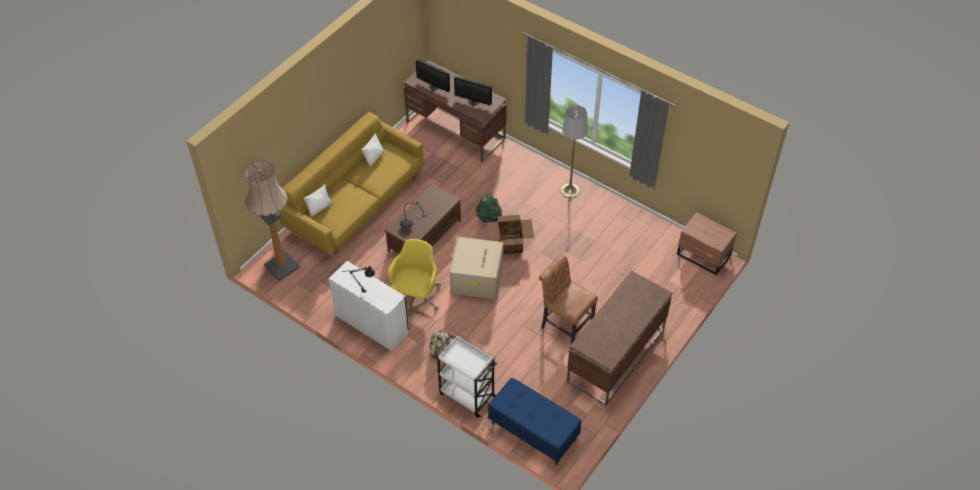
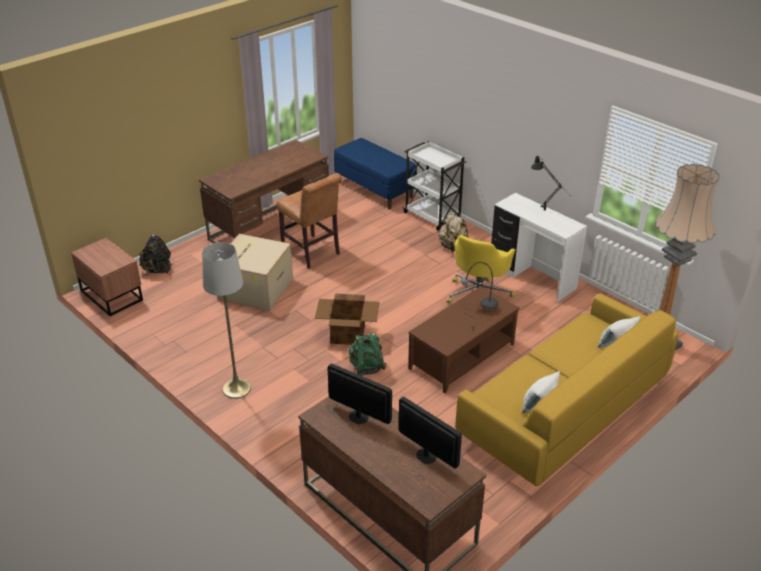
camera: 170 degrees left, 15 degrees down
(477, 279) = (399, 303): cardboard box -> cardboard box (255, 288)
(685, 287) = (158, 269): none -> black backpack

